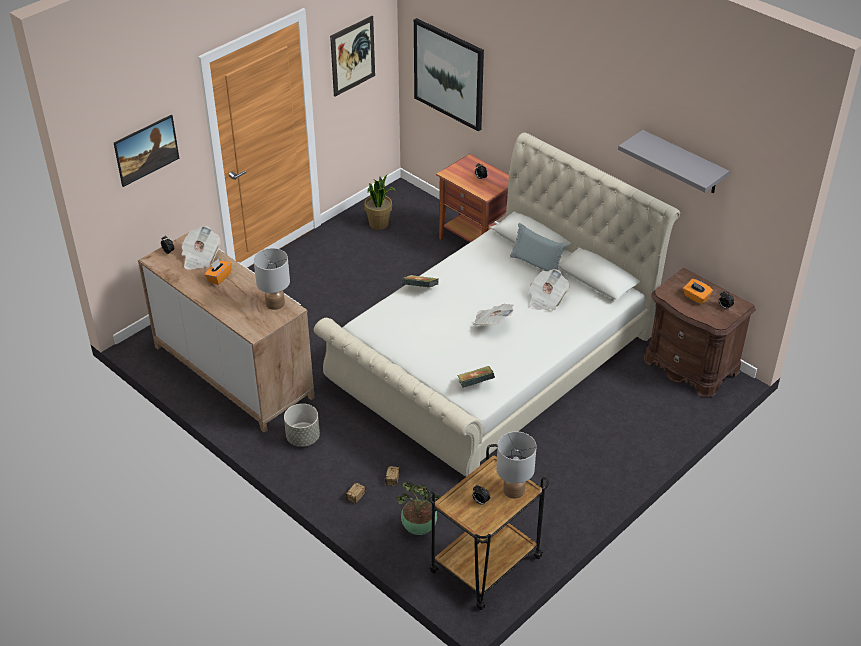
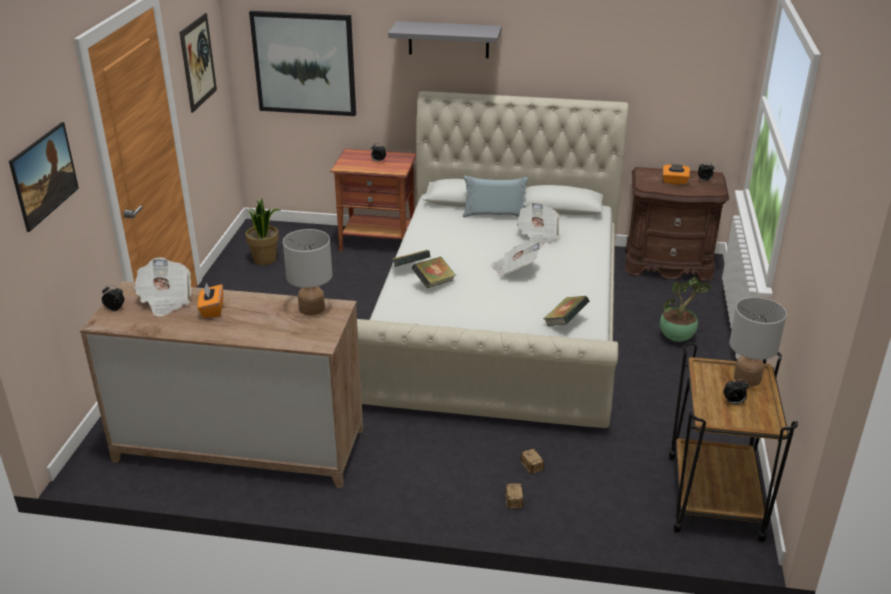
camera: 35 degrees left, 10 degrees down
(303, 438) = (393, 472): grey planter -> none
(420, 309) = (434, 283): none -> book
(420, 528) = (613, 497): potted plant -> potted plant (677, 338)
(683, 163) = (624, 49): grey shelf -> grey shelf (448, 39)

